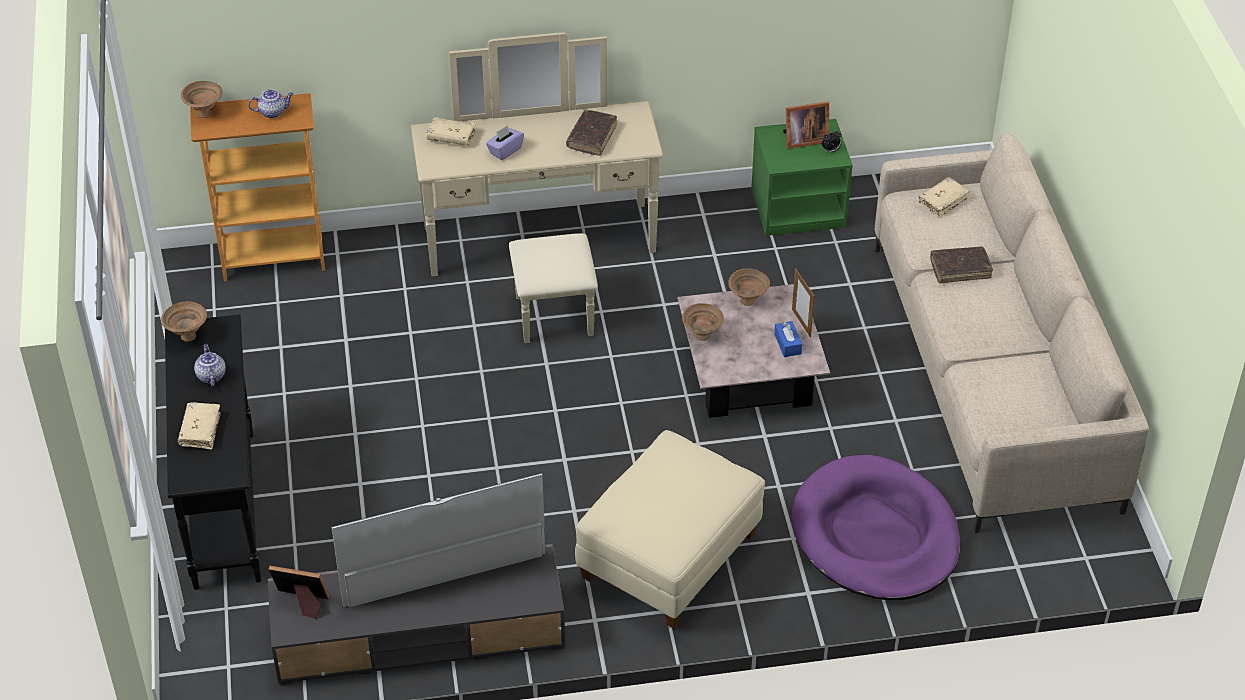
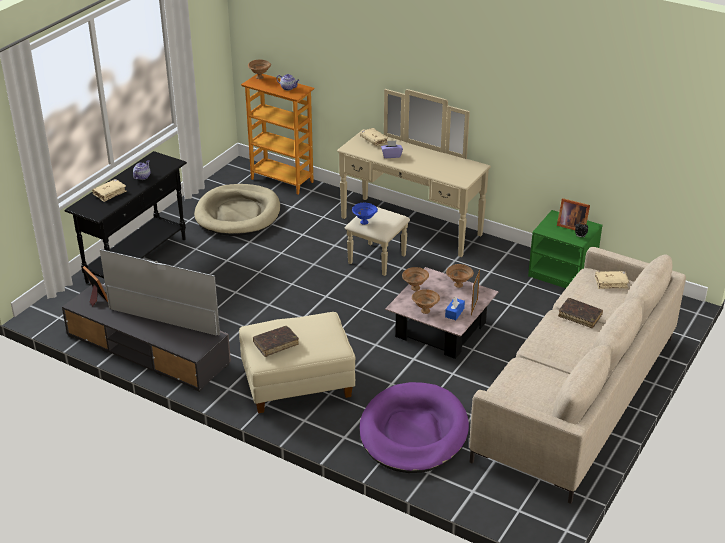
camera: 40 degrees right, 10 degrees down
(187, 336) = (154, 159): brown bowl -> brown bowl (424, 311)
(278, 349) = (238, 214): none -> beige dog bed
(543, 272) = (365, 222): none -> blue bowl
(592, 137) = (440, 167): brown book -> brown book (276, 344)

